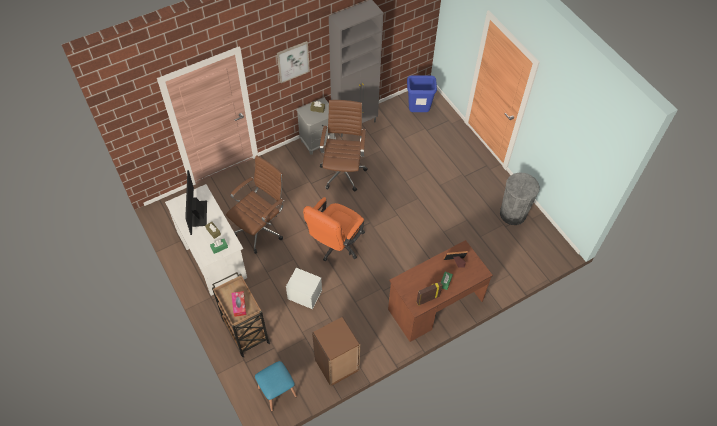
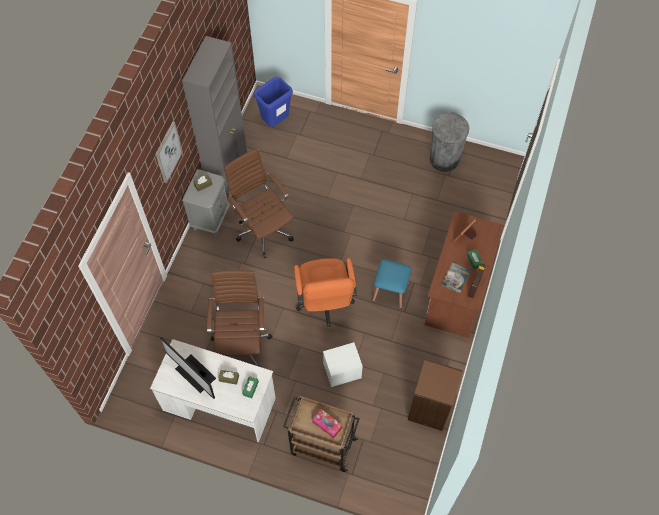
camera: 40 degrees left, 5 degrees up
(277, 392) = (404, 475): blue stool -> blue stool (390, 291)
(421, 283) = (456, 277): none -> book

